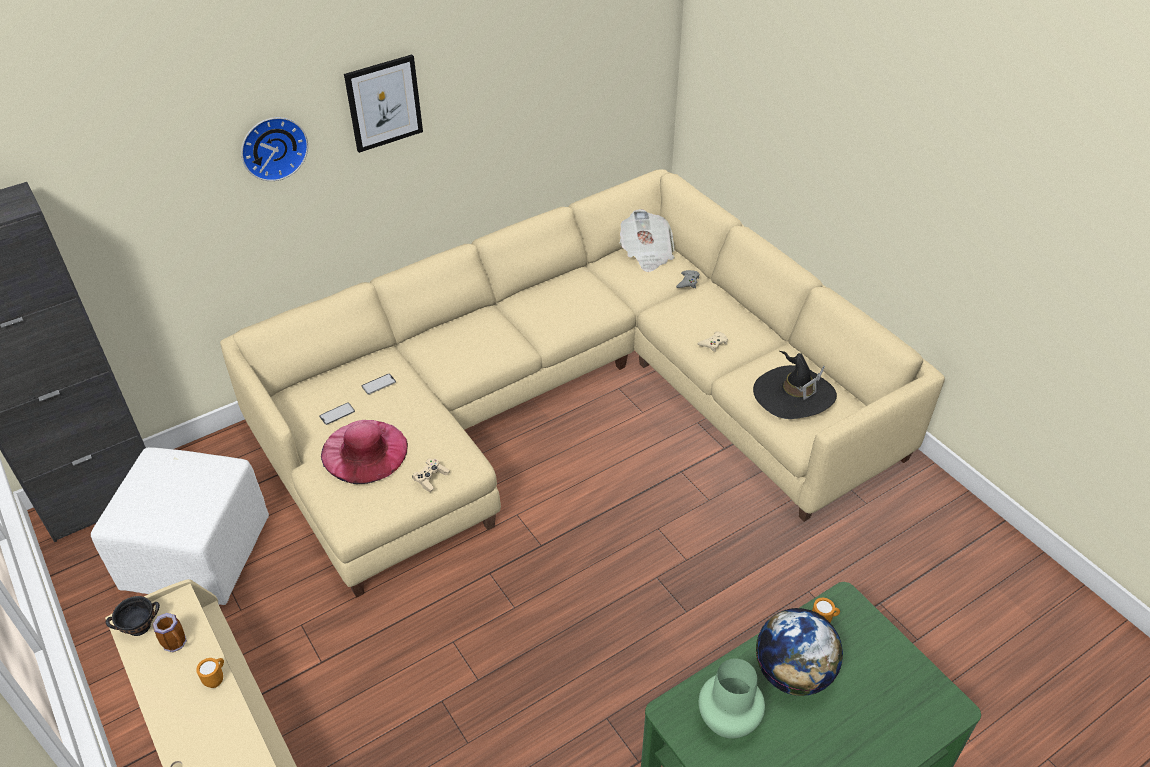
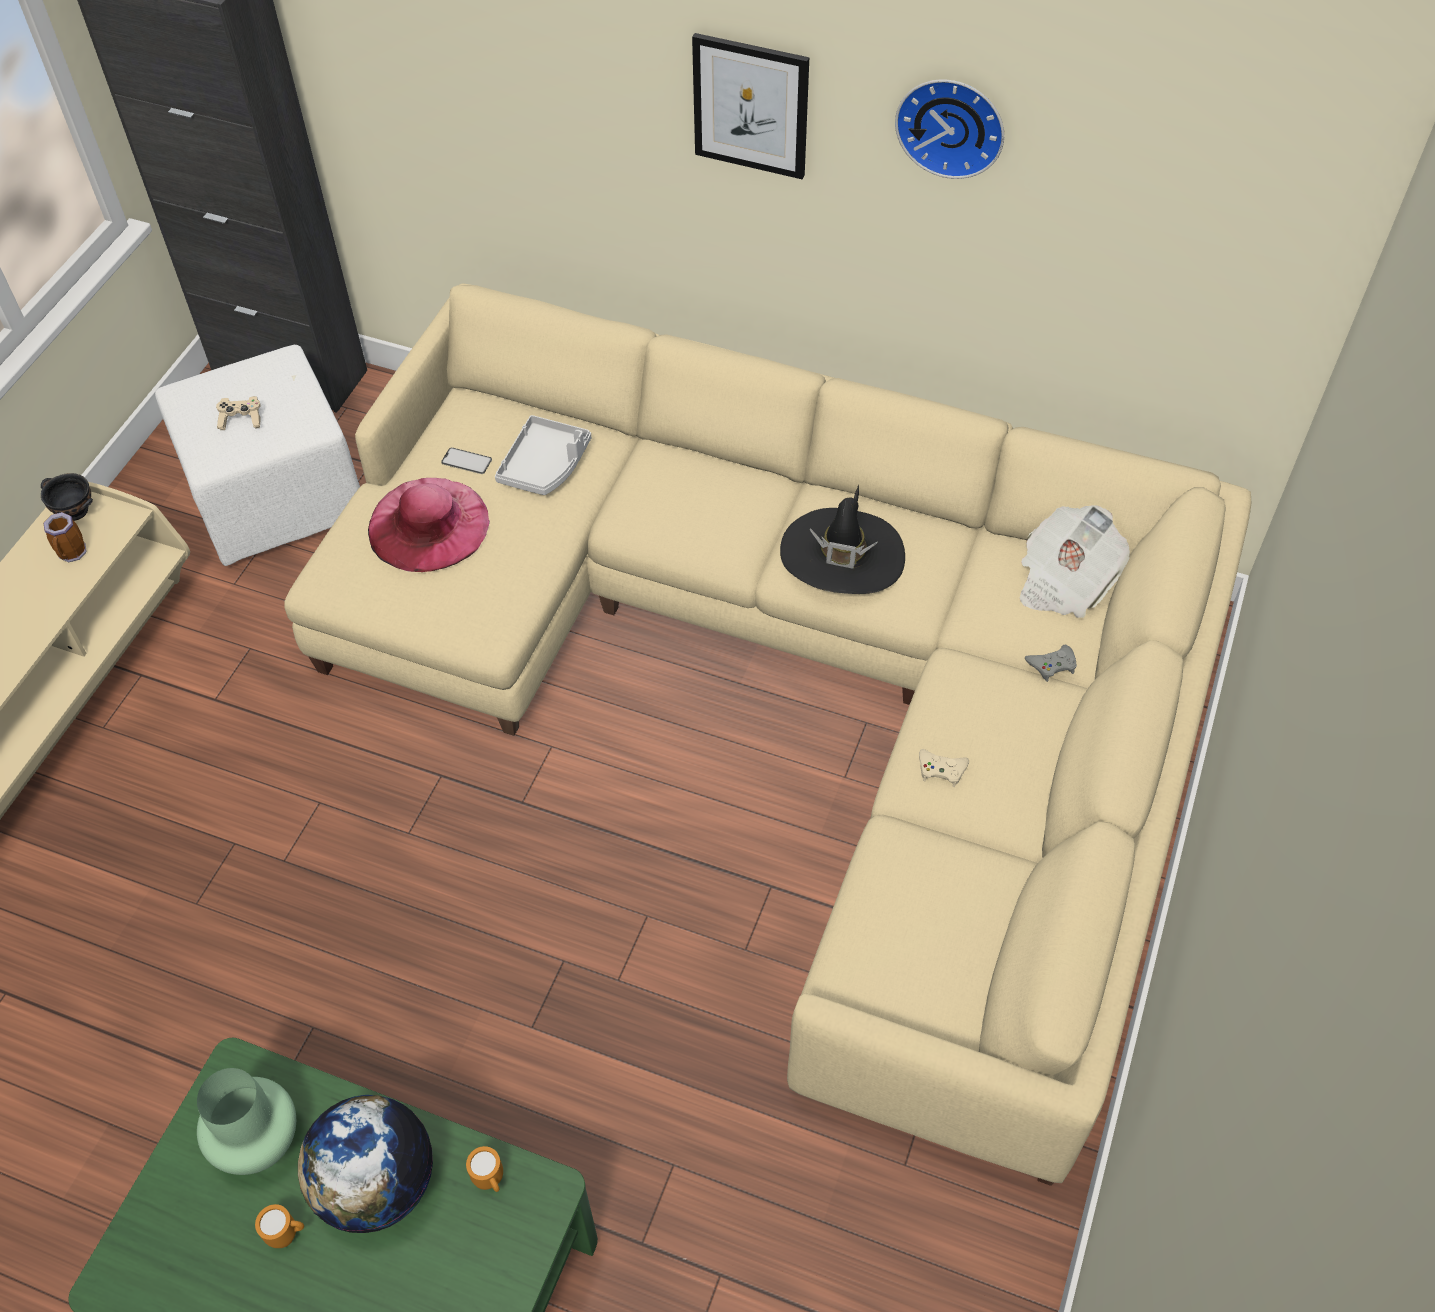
camera: 55 degrees right, 10 degrees up
(217, 679) = (50, 616): orange mug -> orange mug (288, 1234)
(272, 147) = (575, 80): wall clock -> wall clock (952, 124)
(378, 384) = (545, 465): phone -> grey tray
(431, 479) = (437, 614): beige game controller -> beige game controller (241, 419)
(793, 395) = (917, 930): black hat -> black hat (842, 556)

